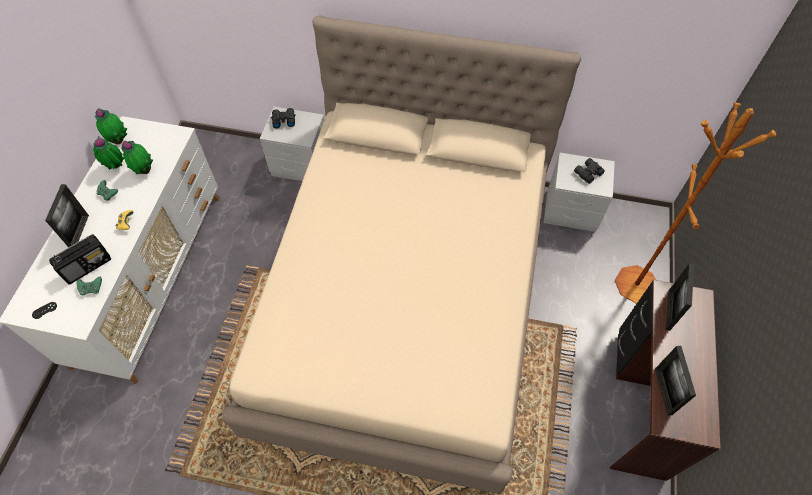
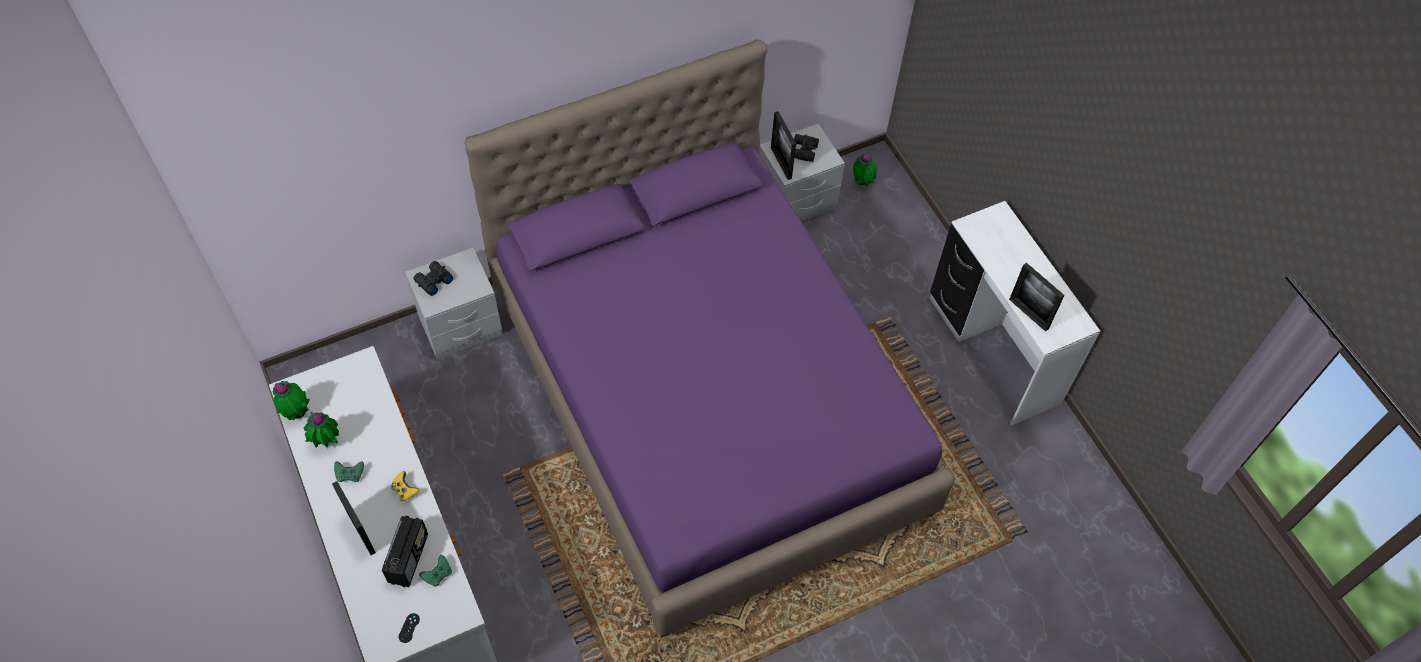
camera: 40 degrees left, 0 degrees up
(144, 171) = (365, 425): potted plant -> potted plant (861, 183)
(406, 299) = (706, 396): beige bed -> purple bed
(636, 284) = (911, 239): orange clothes rack -> none
(638, 403) = (992, 351): brown desk -> white desk
(669, 310) = (983, 241): picture frame -> picture frame (781, 163)

